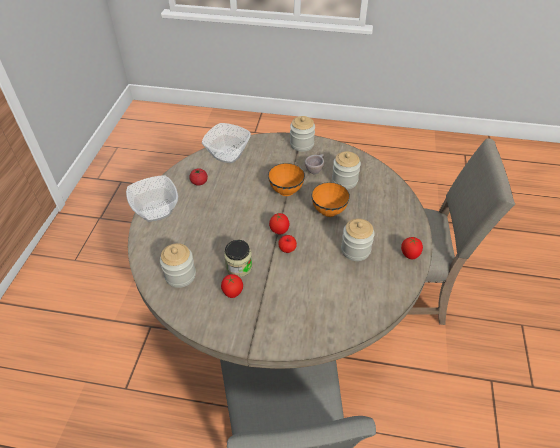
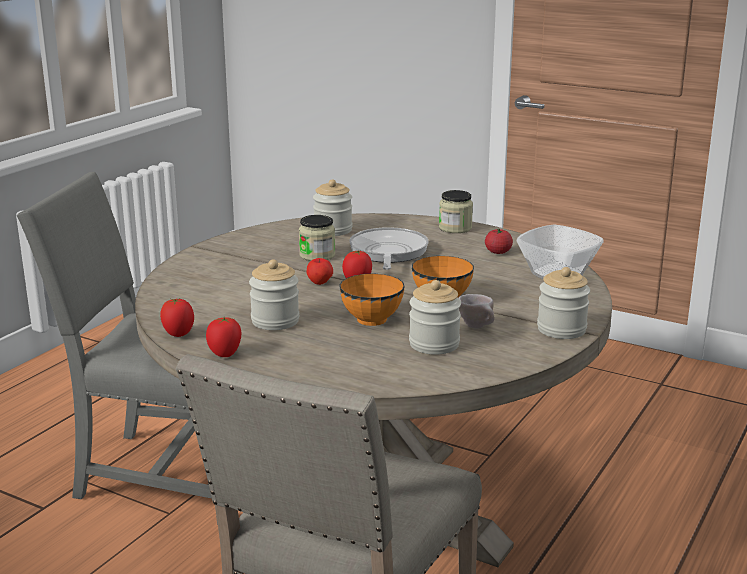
camera: 110 degrees right, 25 degrees down
(156, 210) = (455, 228): bowl -> jar
(219, 231) = (388, 253): none -> frying pan
(232, 293) = (280, 248): tomato -> tomato (178, 334)

